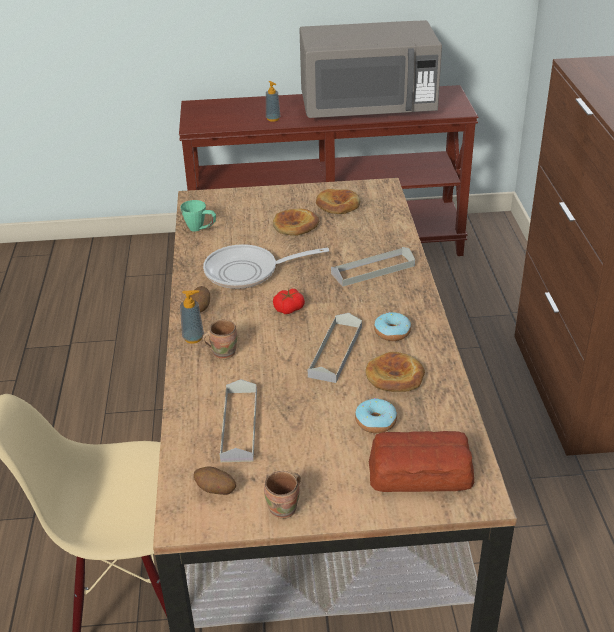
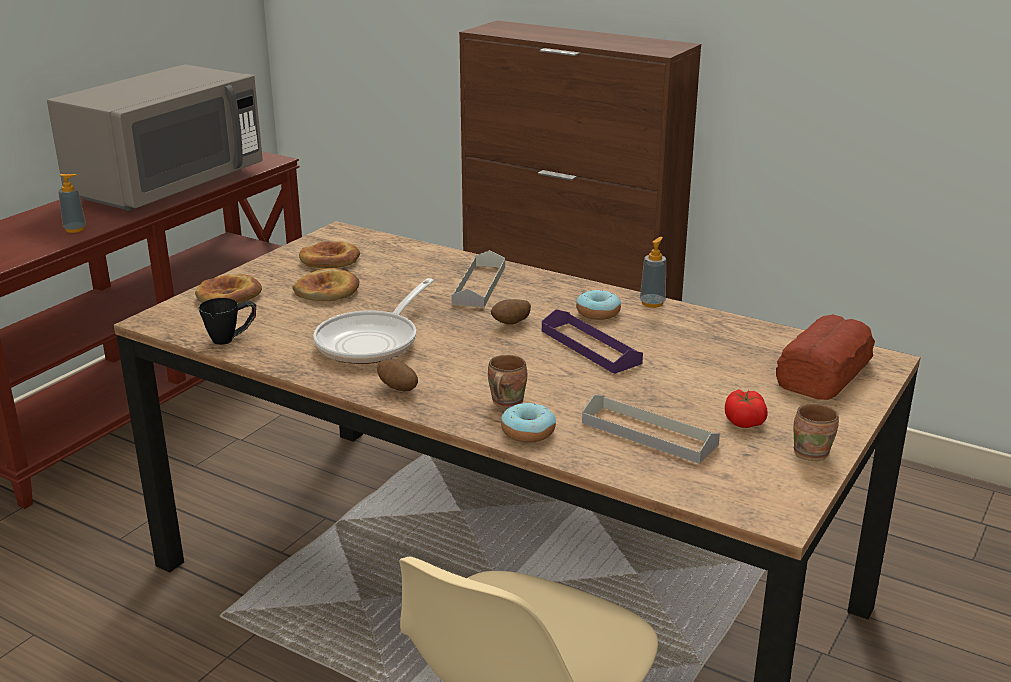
camera: 55 degrees left, 10 degrees down
(193, 338) = (450, 410): soap dispenser -> soap dispenser (652, 303)
(200, 229) = (231, 338): green mug -> black mug
(215, 490) = (744, 481): potato -> potato (511, 324)
(288, 308) = (479, 344): tomato -> tomato (744, 420)
(335, 351) = (590, 347): grey tray -> purple tray
(375, 422) = (727, 366): donut -> donut (528, 432)
(395, 376) = (669, 335): bread -> bread (228, 296)

